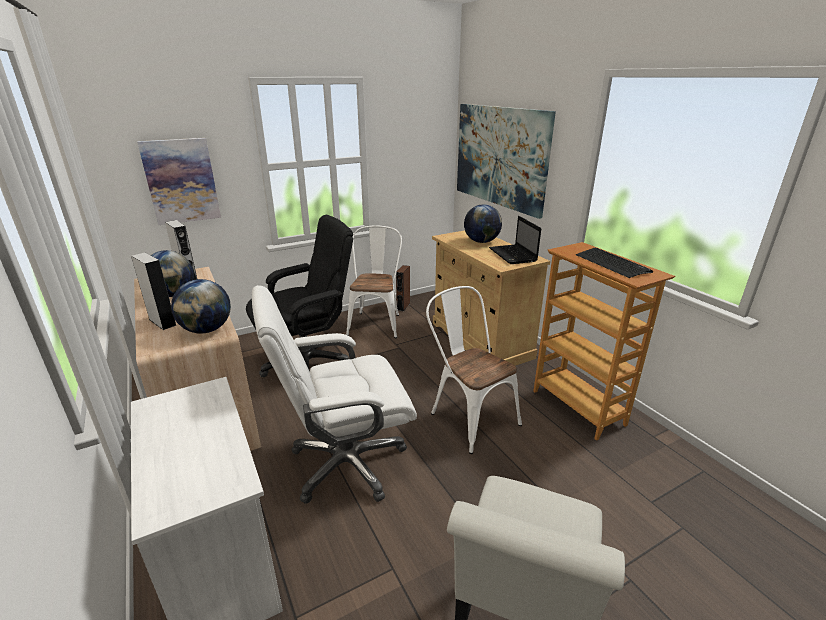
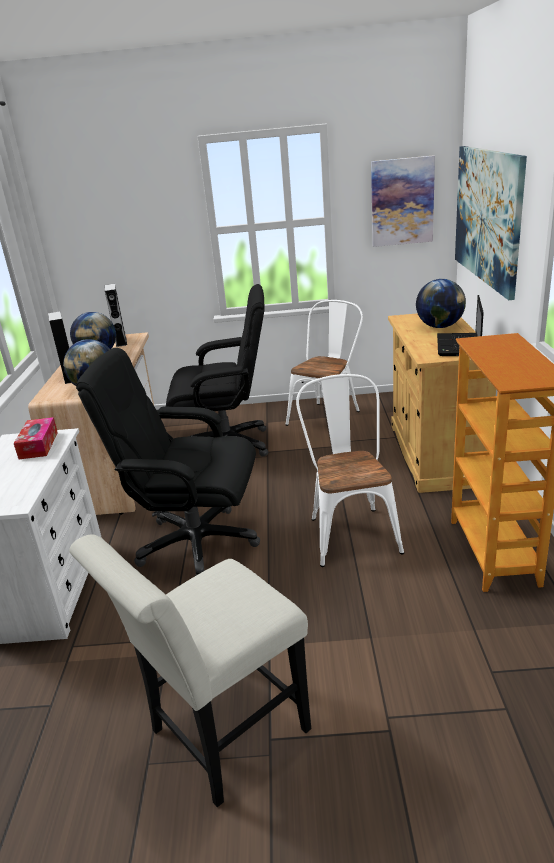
camera: 30 degrees right, 0 degrees up
(181, 181) = (131, 245): picture -> picture (402, 202)
(195, 405) = (38, 445): none -> tissue box
(346, 463) = (195, 543): white office chair -> black office chair
(403, 306) = (372, 402): brown speaker -> none
(612, 263) = (512, 361): keyboard -> none

